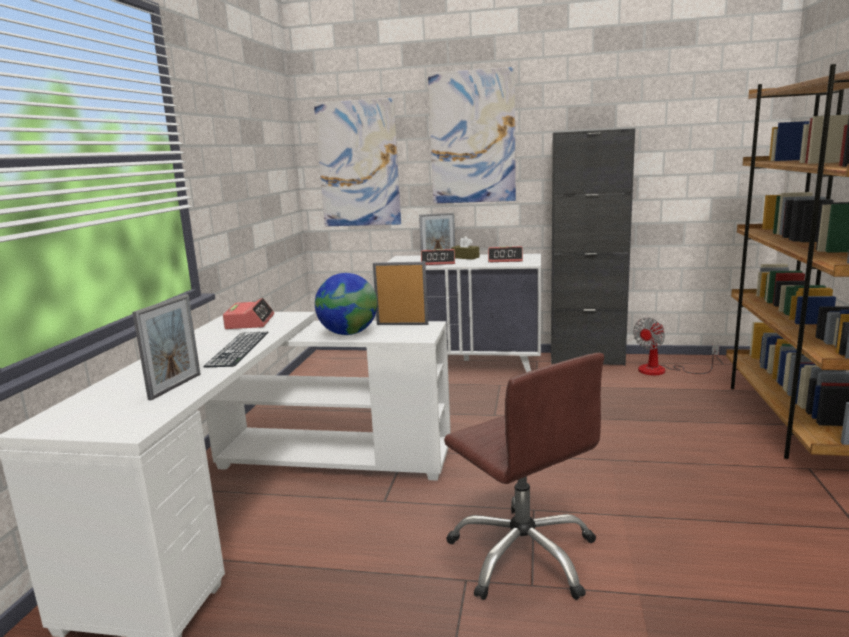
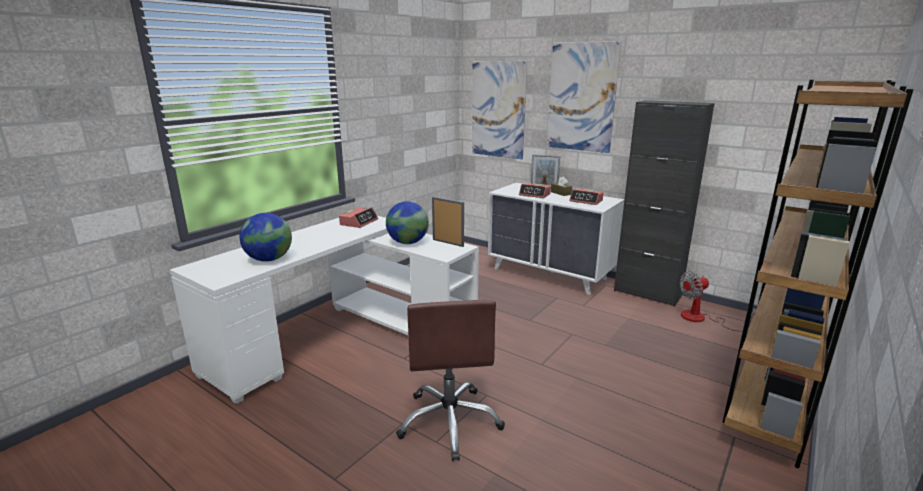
camera: 25 degrees right, 5 degrees up
(175, 386) = (269, 259): picture frame -> globe
(238, 349) = (328, 241): keyboard -> none

